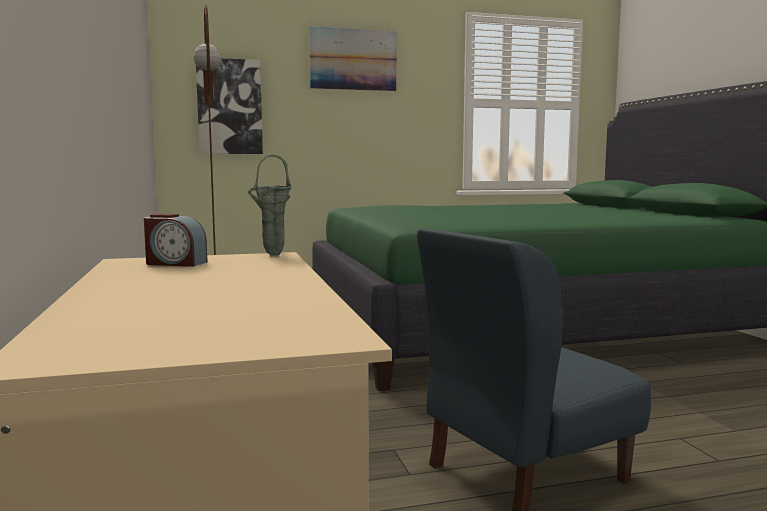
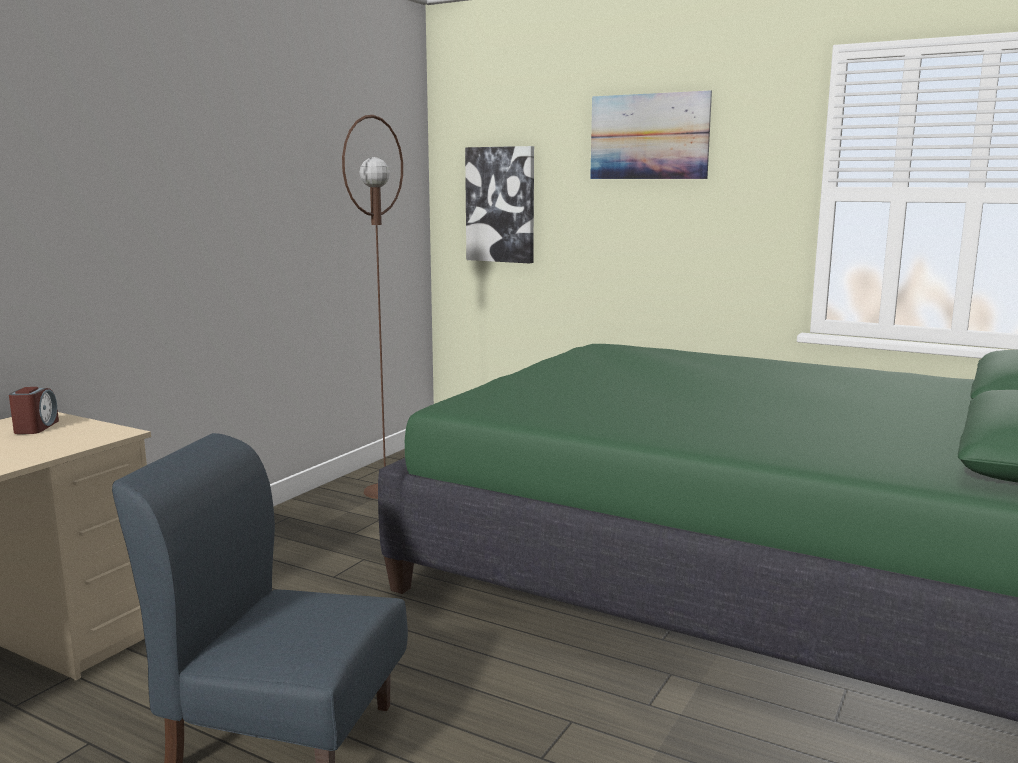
camera: 45 degrees right, 5 degrees up
(175, 263) = (36, 427): alarm clock -> alarm clock turned 150 degrees counterclockwise
(272, 255) = (114, 432): green vase -> none

